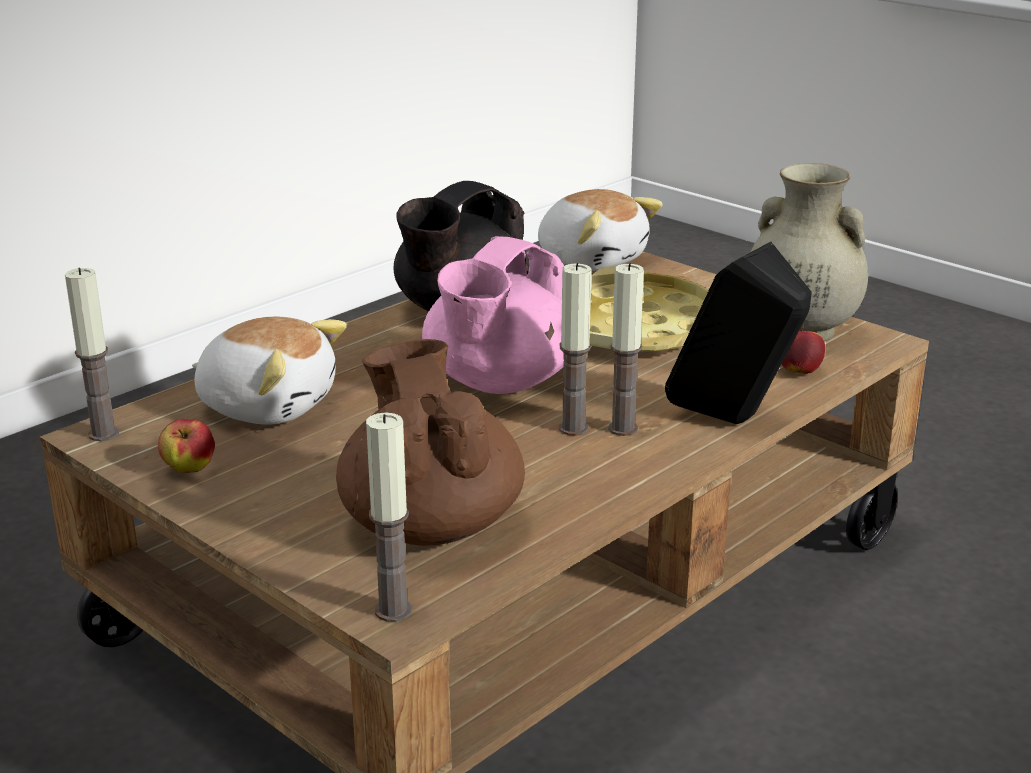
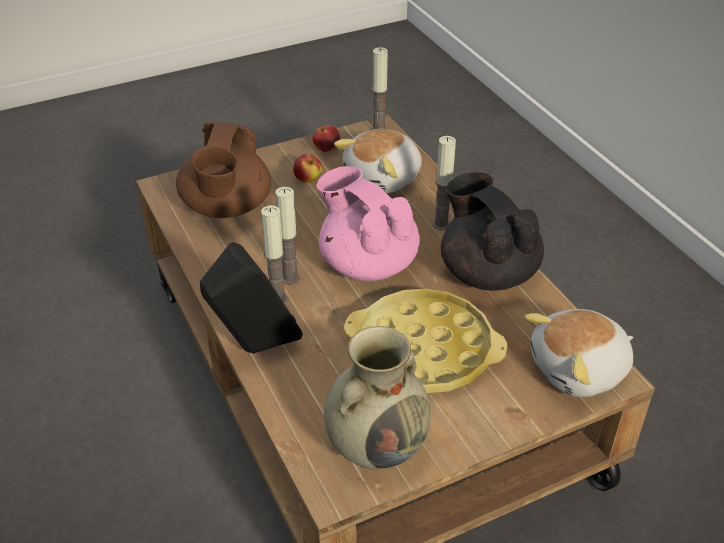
camera: 110 degrees right, 15 degrees up
(393, 610) = (167, 186): candle -> candle (441, 224)
(430, 523) = (226, 208): brown teapot -> brown teapot turned 90 degrees clockwise
(798, 371) = (306, 413): apple -> apple (308, 179)

